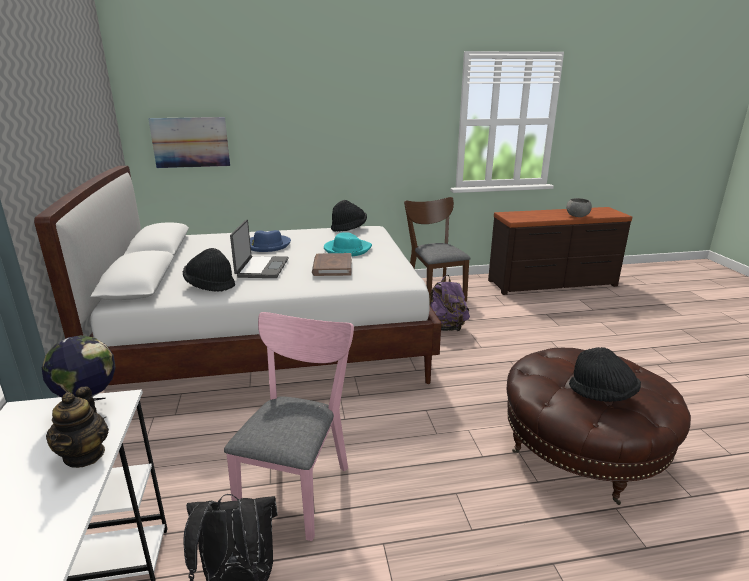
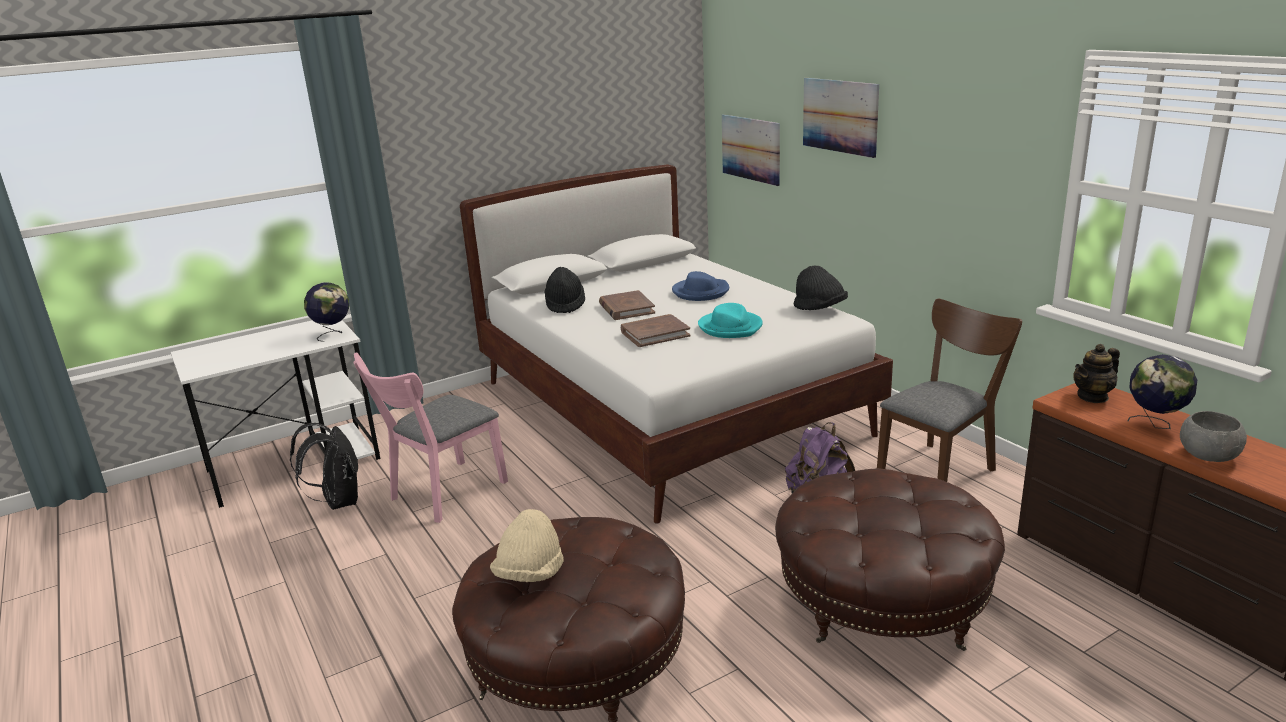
camera: 70 degrees right, 0 degrees up
(85, 455) = (284, 350): teapot -> teapot (1093, 397)
(261, 268) = (626, 308): laptop -> brown book
(290, 104) = (840, 116): none -> picture
(298, 485) = (442, 494): pink chair -> pink chair turned 135 degrees clockwise
(545, 338) = (882, 602): none -> brown ottoman
(547, 215) = (1155, 424): none -> globe
(602, 395) = (530, 574): black hat -> beige hat

